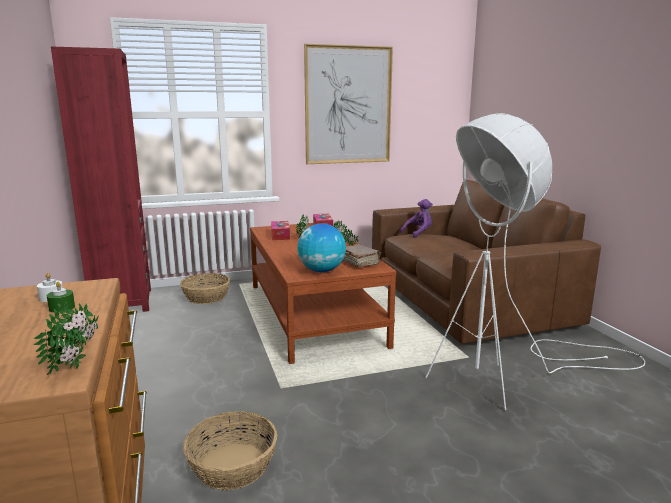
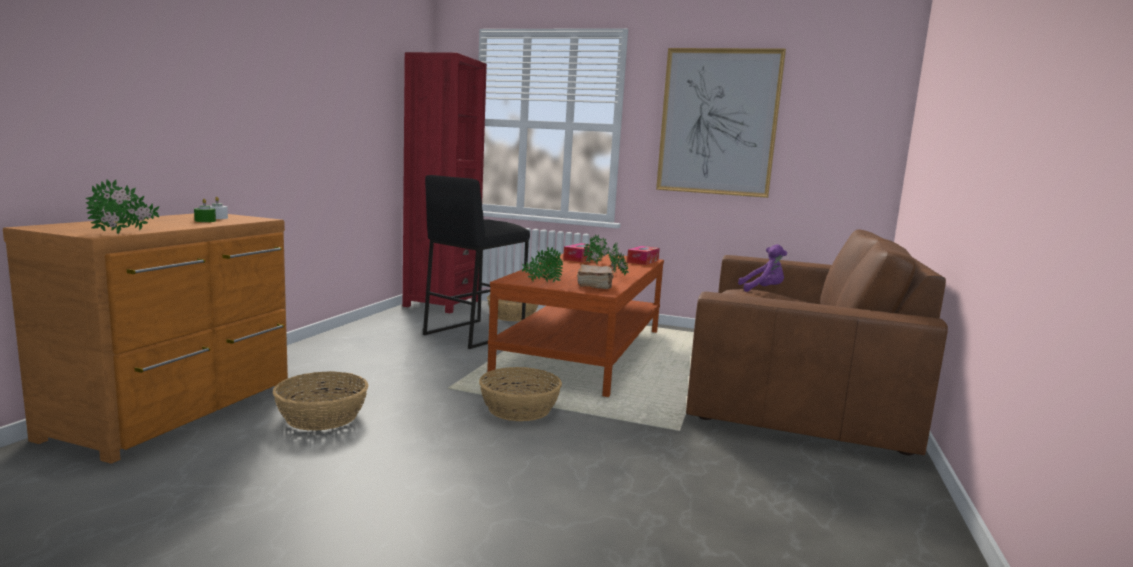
camera: 35 degrees right, 5 degrees down
(206, 325) = (474, 333): none -> black stool
(321, 271) = (542, 282): globe -> potted plant
(358, 383) = (520, 409): none -> basket
(508, 376) = (694, 460): white floor lamp -> none

